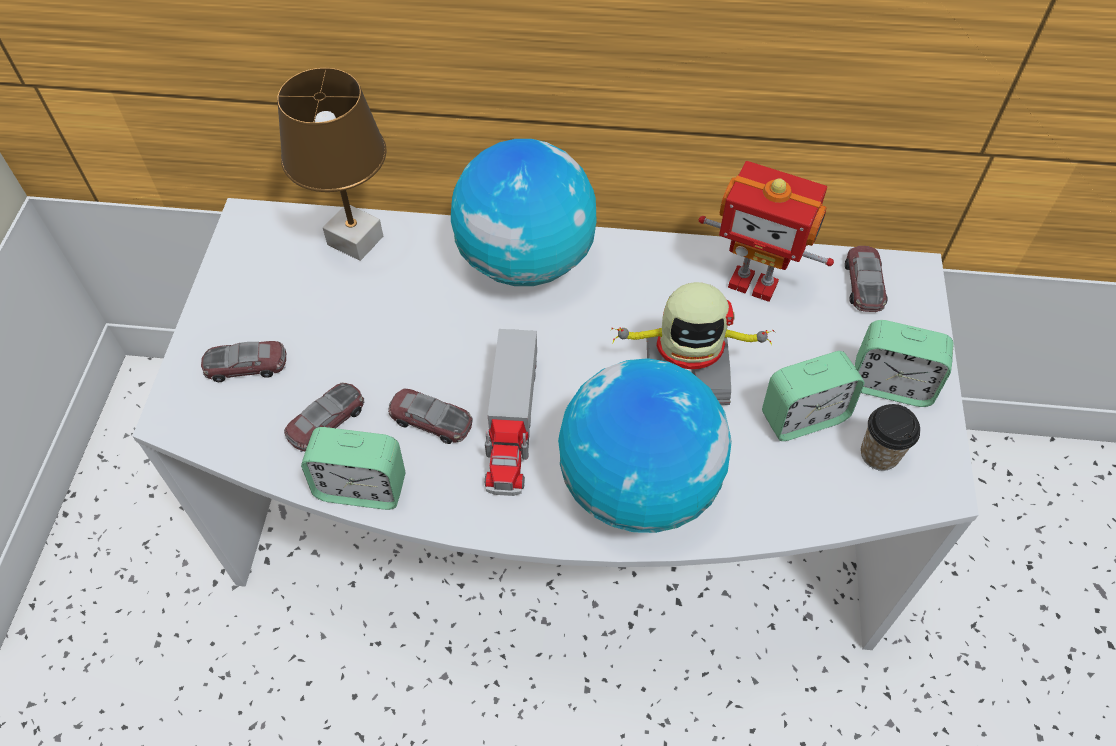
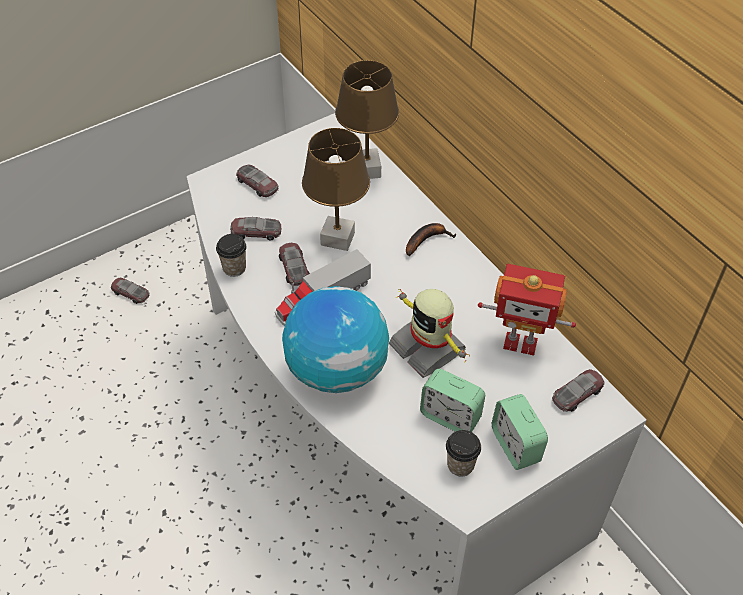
camera: 50 degrees right, 5 degrees down
(100, 666) = (130, 293): none -> toy car
(361, 488) = (234, 268): alarm clock -> cup
(433, 342) = (338, 238): none -> brown table lamp
(526, 261) = (426, 240): globe -> banana
(754, 282) = (520, 342): toy robot -> toy robot turned 60 degrees counterclockwise

